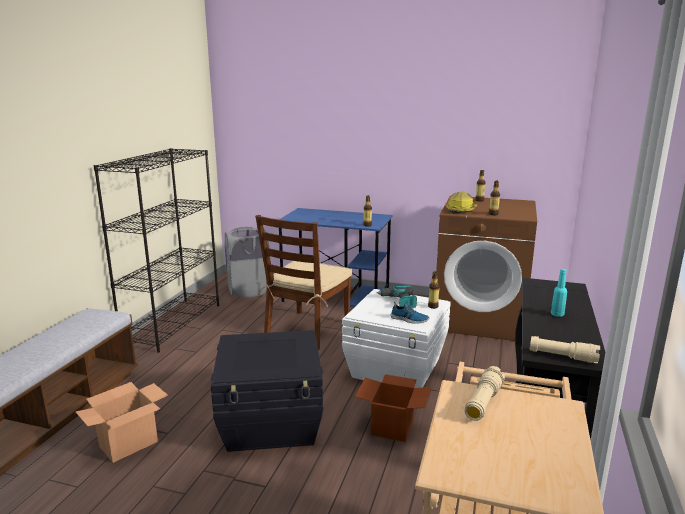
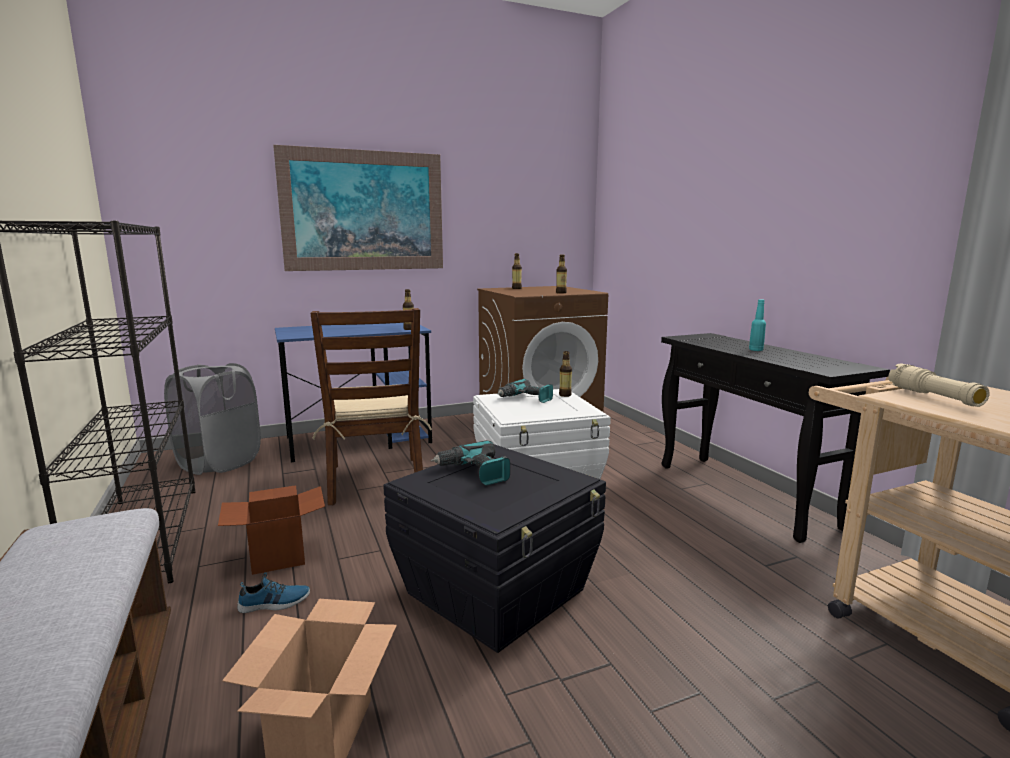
camera: 40 degrees left, 5 degrees down
(266, 345) = (474, 473): none -> power drill
(364, 128) = (364, 211): none -> picture
(392, 427) = (625, 535): cardboard box -> cardboard box (278, 556)
(409, 319) = (568, 409): shoe -> shoe (274, 603)
(461, 210) = (525, 293): hard hat -> none
(562, 356) = (842, 369): beige flashlight -> none

